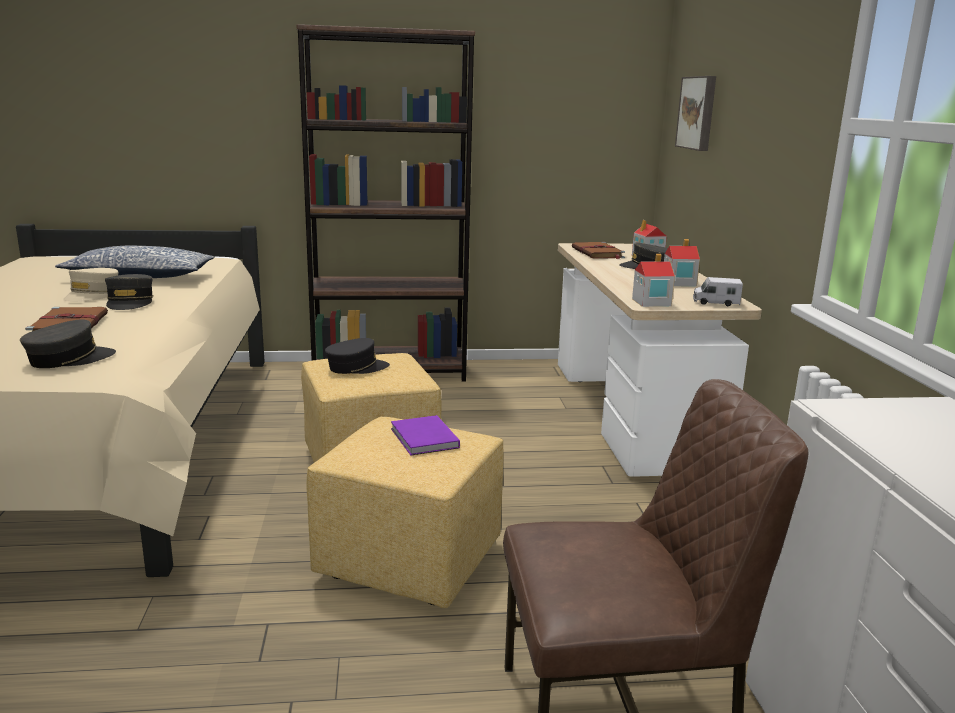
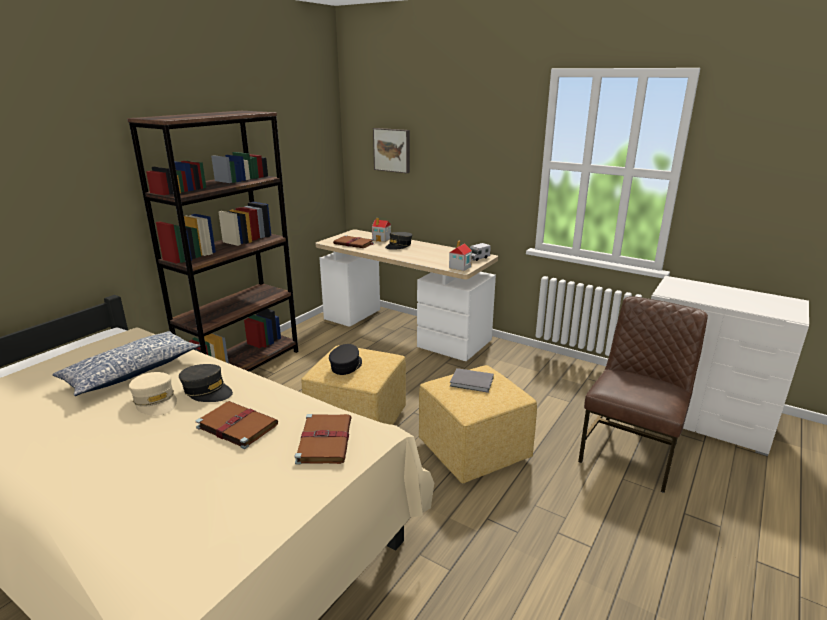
camera: 50 degrees left, 5 degrees up
(69, 359) = (324, 440): grey cap -> brown book
(424, 439) = (472, 382): purple book -> grey book
(678, 283) = (436, 251): toy house -> none

